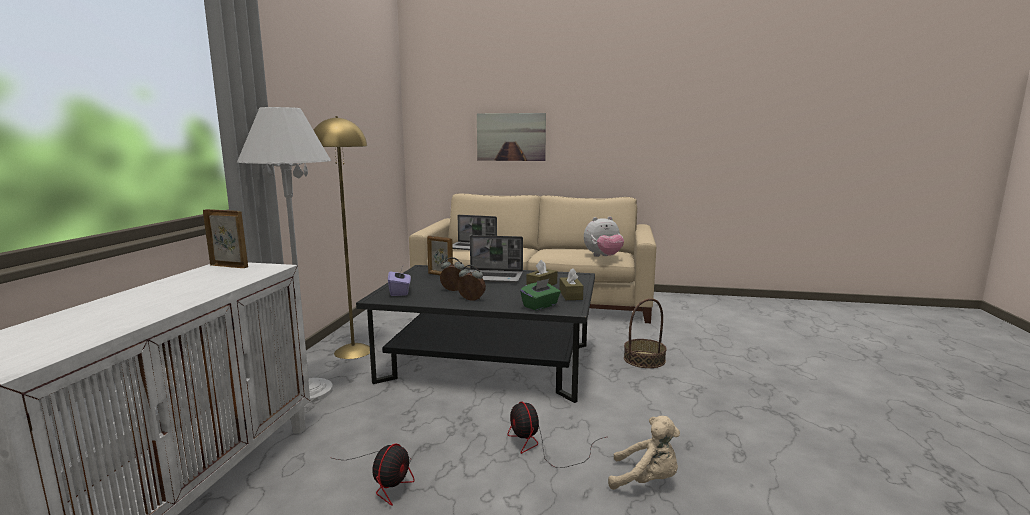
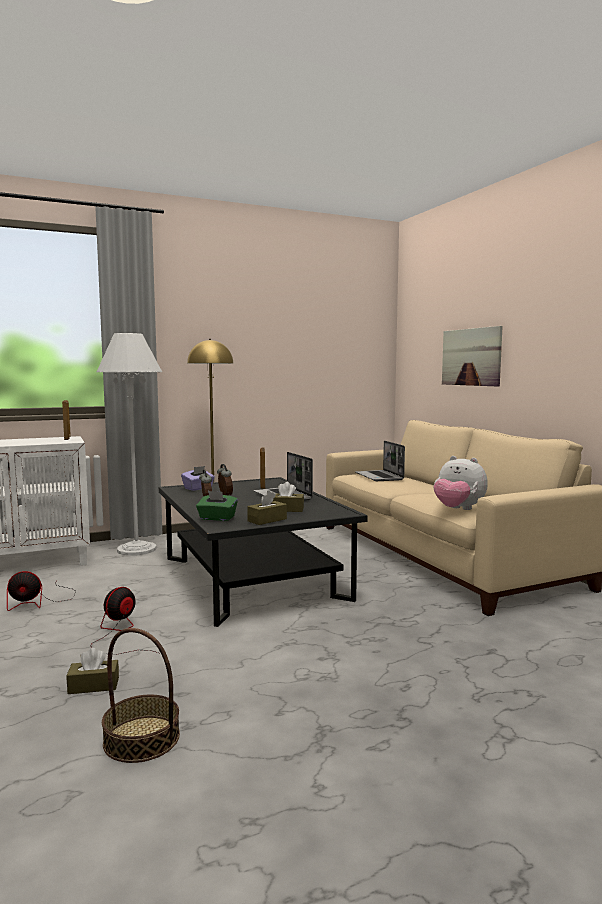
camera: 55 degrees right, 5 degrees down
(644, 359) = (365, 634): basket -> basket (142, 738)
(646, 480) = (93, 686): beige plush toy -> brown tissue box

